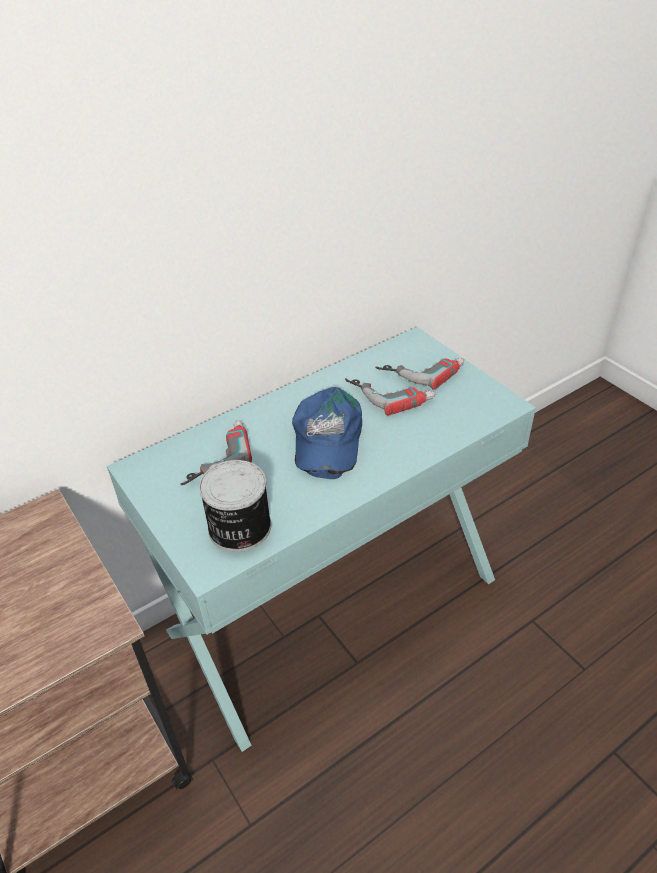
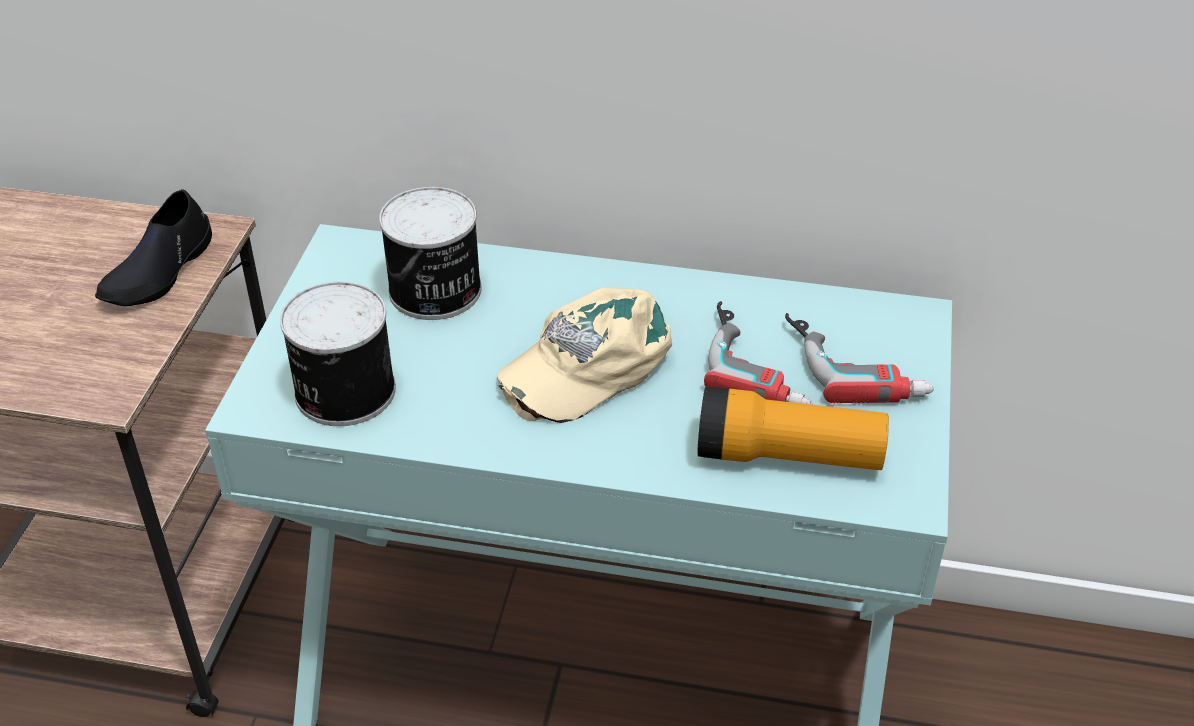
camera: 45 degrees right, 0 degrees up
(42, 549) = (158, 271): none -> black shoe
(214, 456) = (435, 291): power drill -> can
(326, 439) = (586, 364): blue cap -> beige cap
(449, 418) = (788, 456): none -> flashlight

